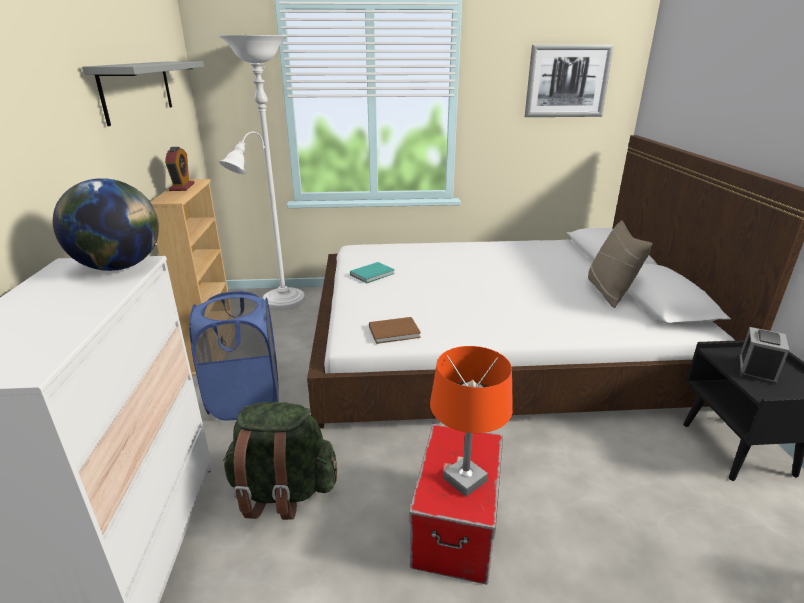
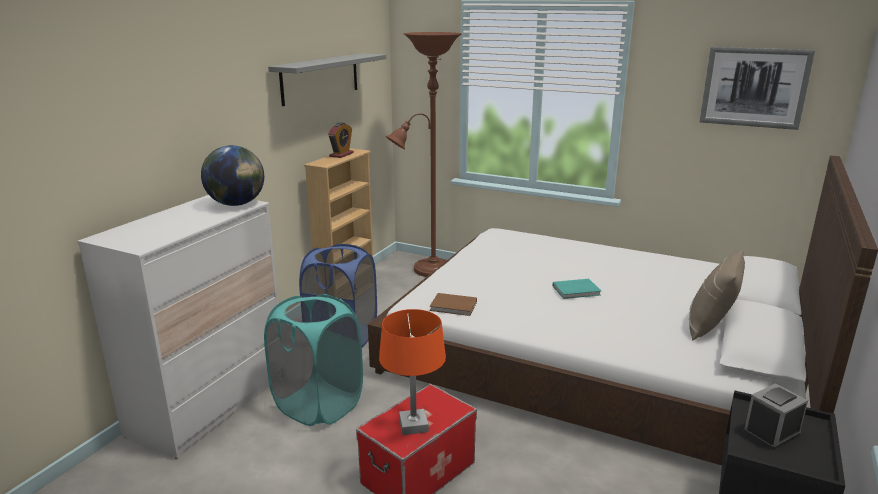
camera: 30 degrees right, 5 degrees down
(280, 302) = (428, 270): white floor lamp -> brown floor lamp
(283, 491) = (318, 405): green backpack -> turquoise laundry basket
(373, 274) = (488, 257): turquoise book -> turquoise book (577, 291)

